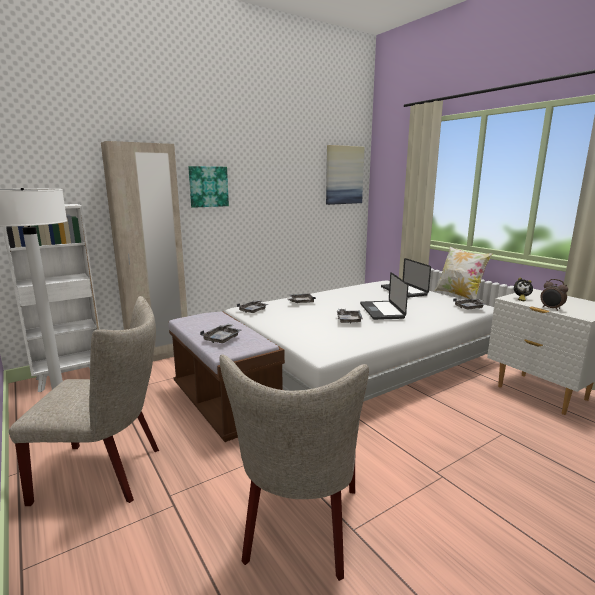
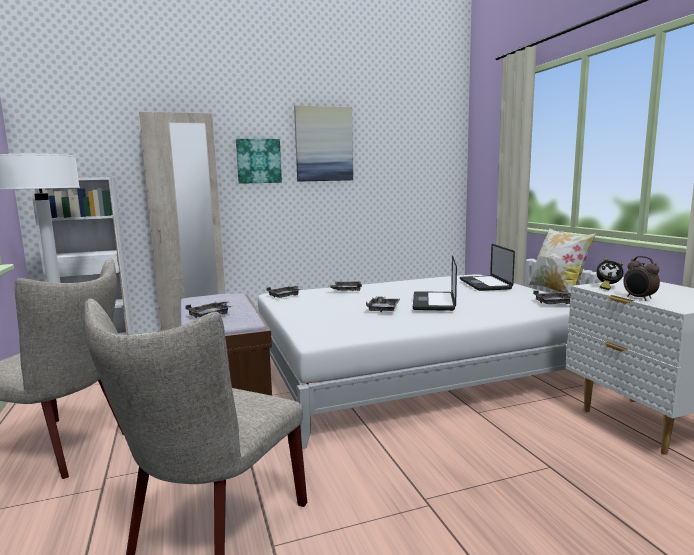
camera: 15 degrees right, 5 degrees down
(344, 175) = (431, 148): picture -> picture (323, 144)

